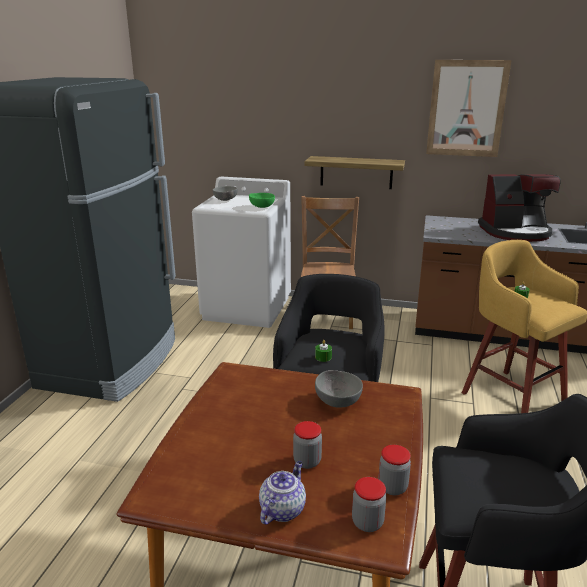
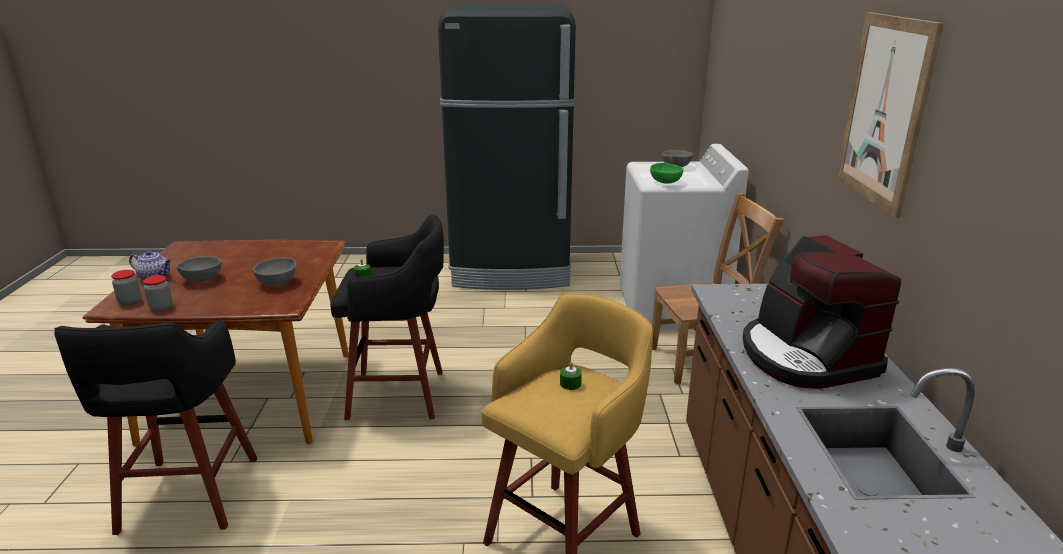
camera: 75 degrees right, 0 degrees up
(307, 461) = (201, 280): jar -> grey bowl
(356, 172) = (790, 181): shelf -> none

